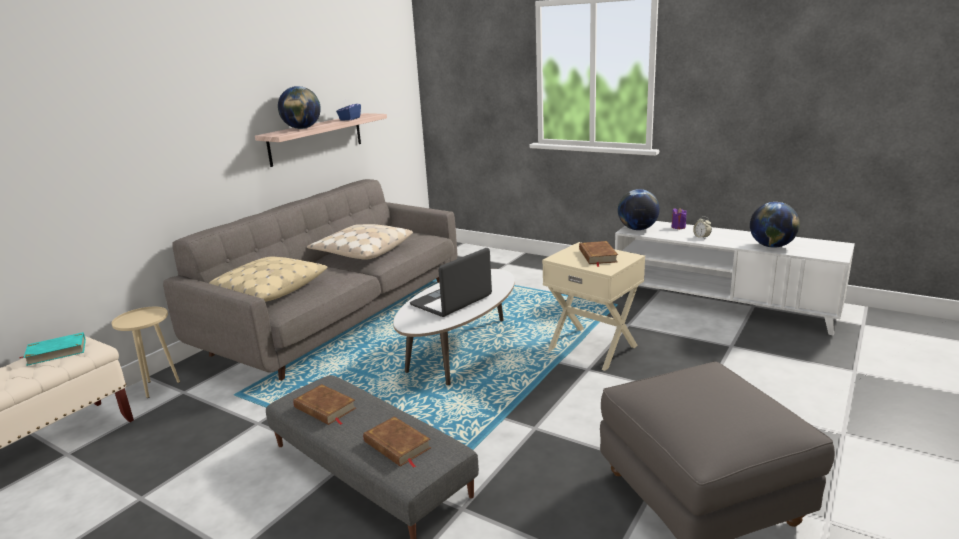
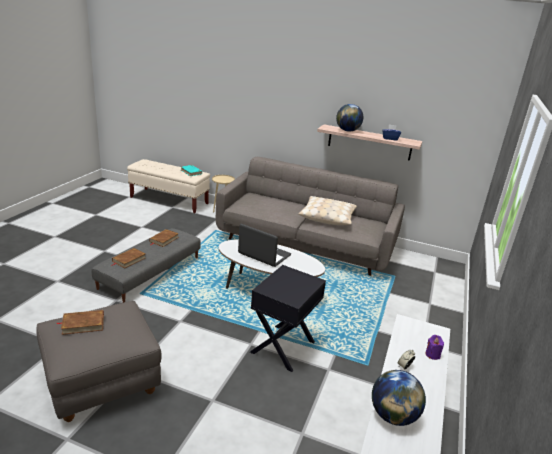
camera: 75 degrees right, 5 degrees up
(267, 290) = (261, 199): beige pillow -> none
(593, 347) = (283, 348): beige side table -> black side table
(597, 256) = (292, 286): brown book -> brown book (83, 324)
(637, 229) = (413, 327): globe -> none

